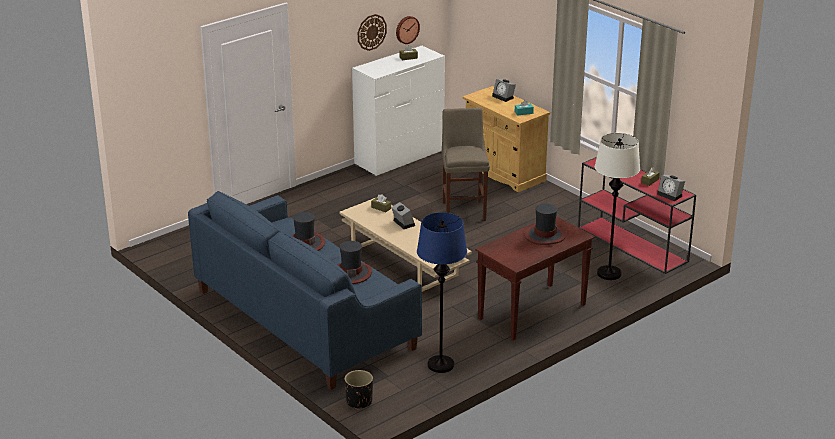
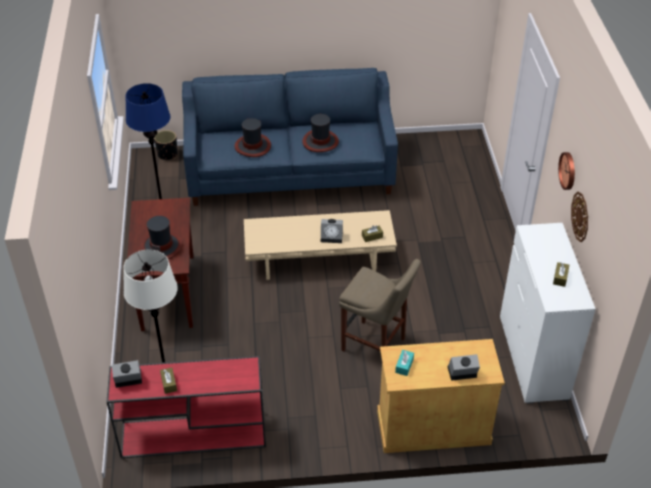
camera: 125 degrees right, 15 degrees up
(406, 29) = (595, 268): wall clock -> wall clock (568, 170)

